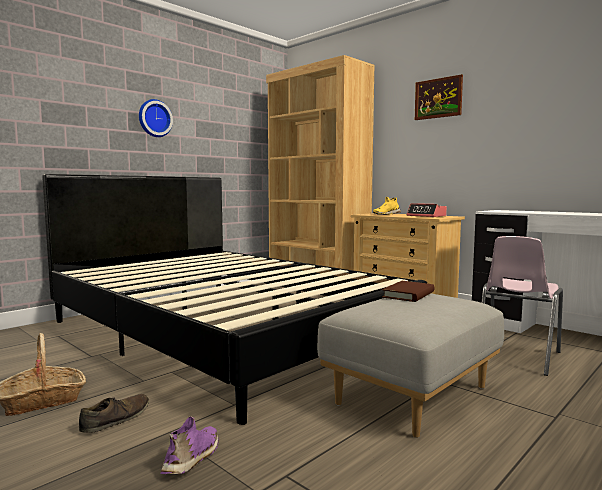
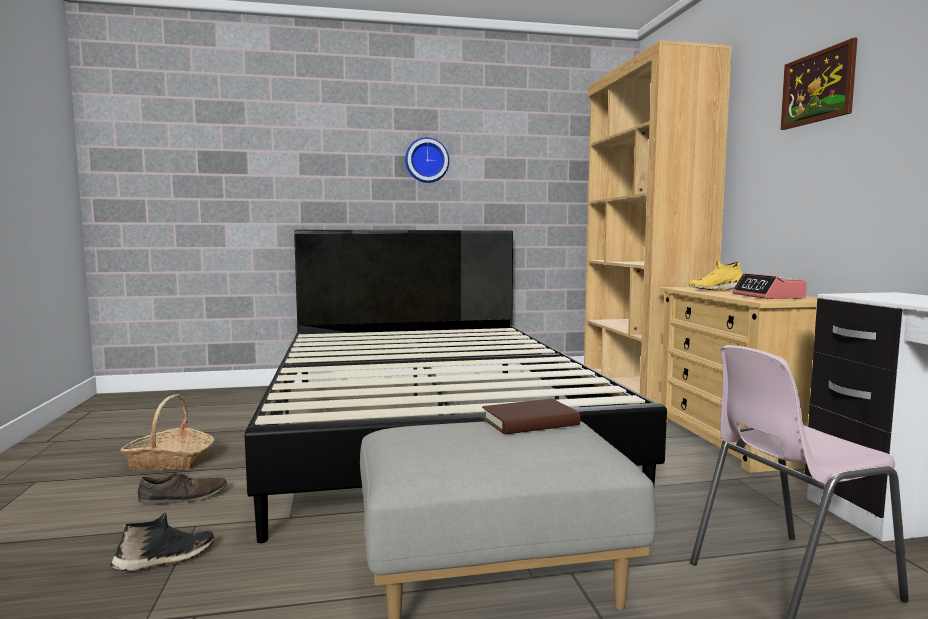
camera: 35 degrees right, 0 degrees up
(193, 458) = (165, 560): purple shoe -> black shoe

